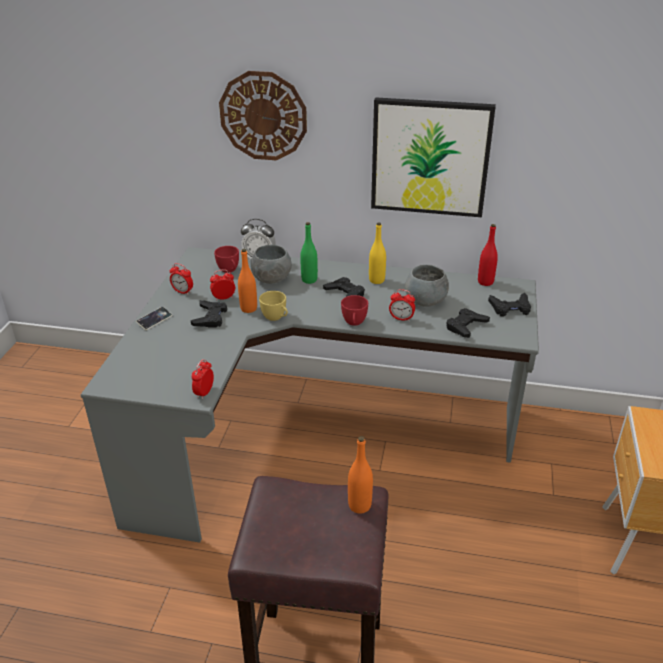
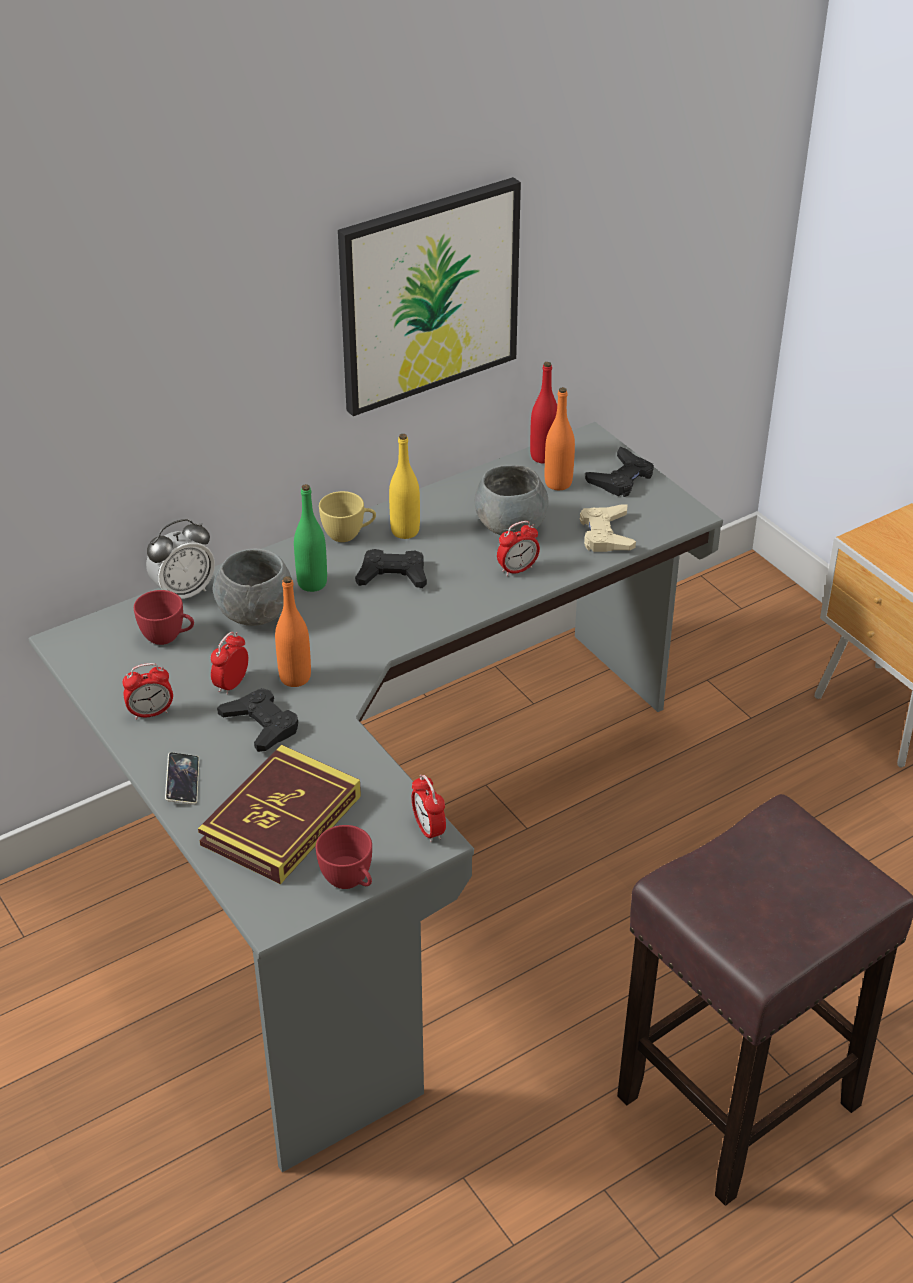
camera: 45 degrees left, 5 degrees up
(162, 354) = (281, 820): none -> book
(263, 116) = (150, 332): wall clock -> none
(276, 318) = (355, 667): yellow cup -> yellow cup (348, 534)
(354, 323) = (469, 612): red cup -> red cup (350, 881)
(359, 505) = (791, 830): orange bottle -> orange bottle (558, 483)
(465, 326) = (606, 534): black game controller -> beige game controller

